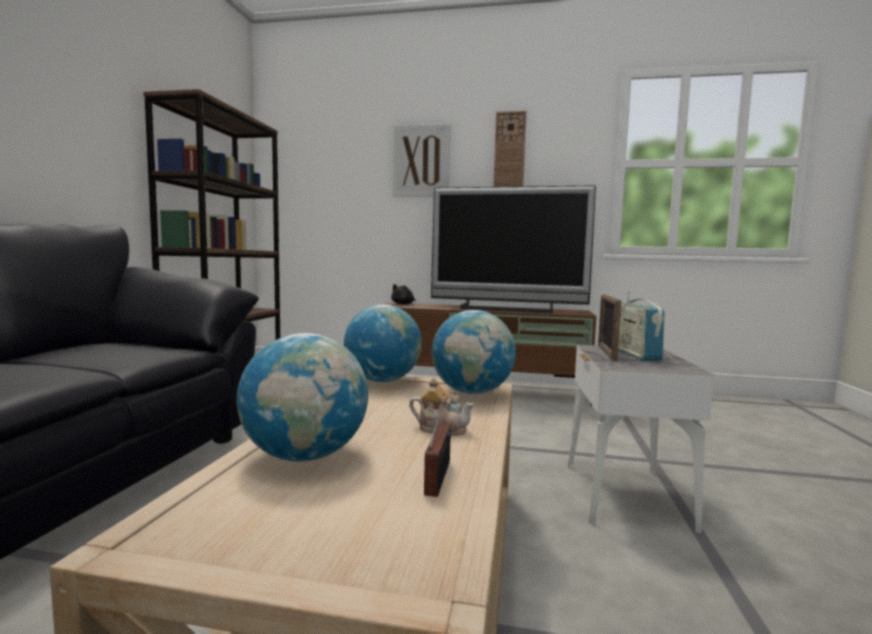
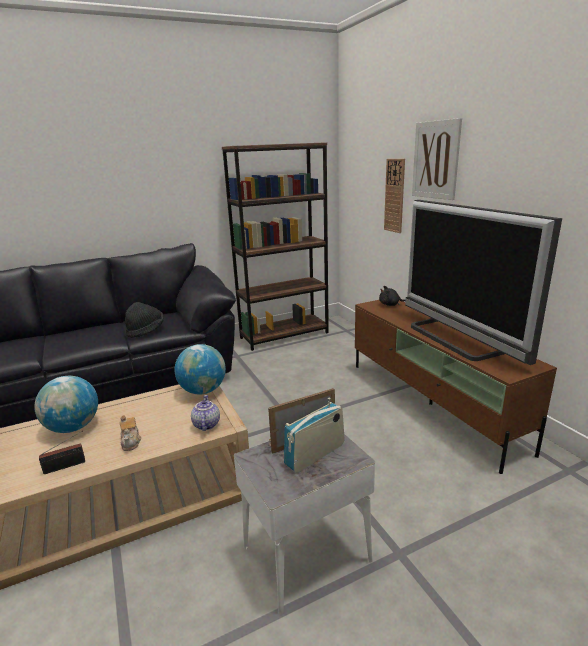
camera: 55 degrees right, 15 degrees up
(117, 357) = (146, 331): none -> black hat
(472, 392) = (206, 424): globe -> teapot
(509, 153) = (515, 152): wall clock -> wall clock (394, 196)

